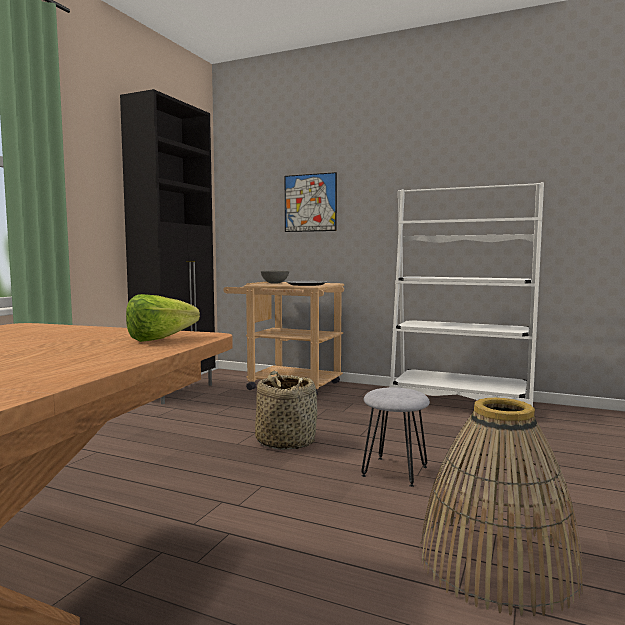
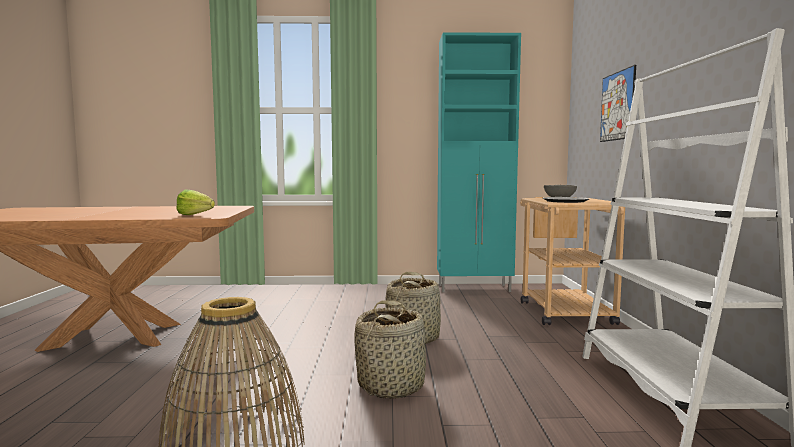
camera: 65 degrees right, 0 degrees up
(177, 392) = (475, 288): black cabinet -> turquoise cabinet
(395, 471) = (391, 385): grey stool -> basket

